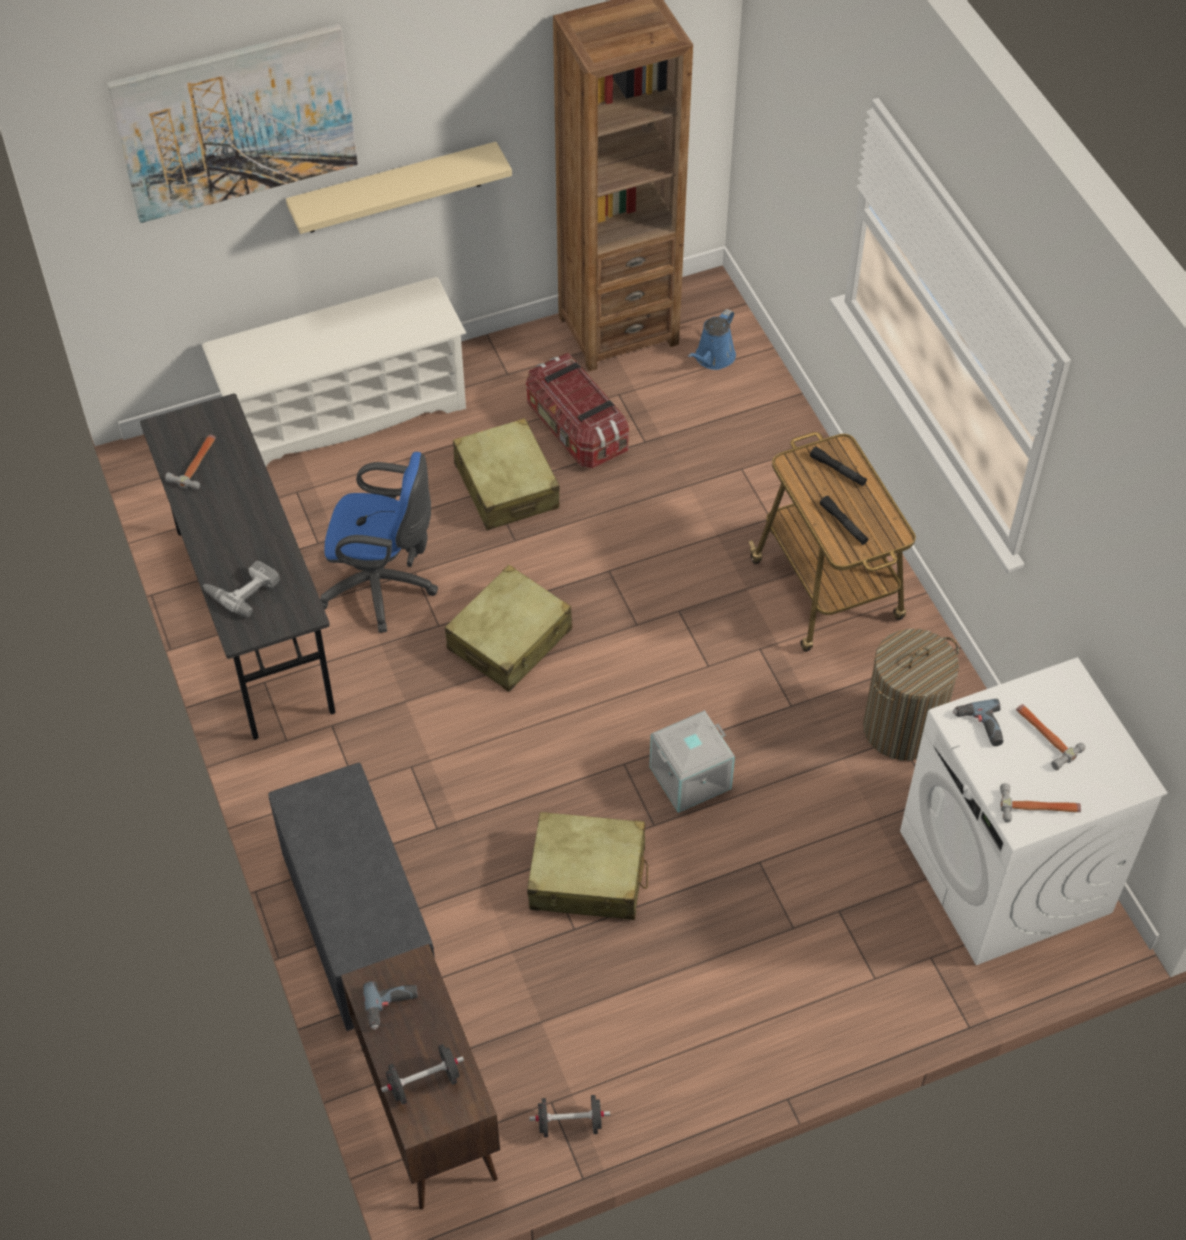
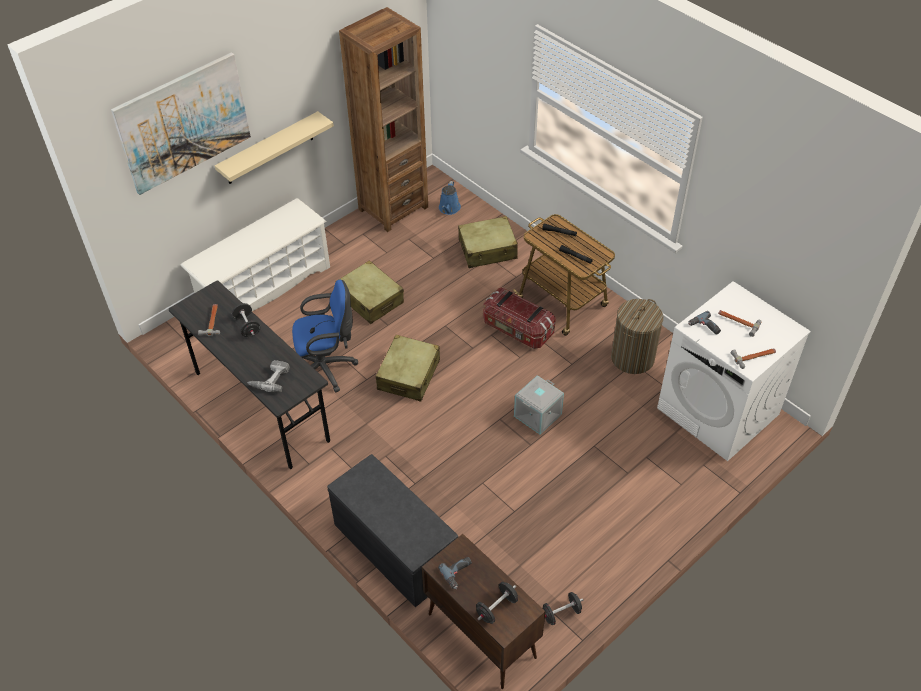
camera: 20 degrees left, 5 degrees down
(247, 489) = (247, 326): none -> black dumbbell
(576, 429) = (394, 262): storage box -> storage box (517, 329)
(588, 877) = (508, 482): beige suitcase -> beige suitcase (488, 250)

